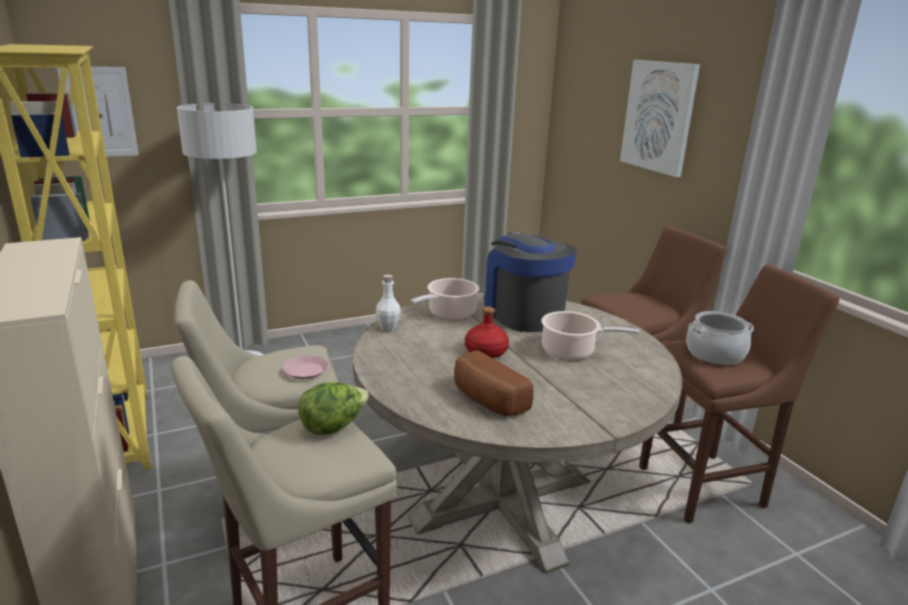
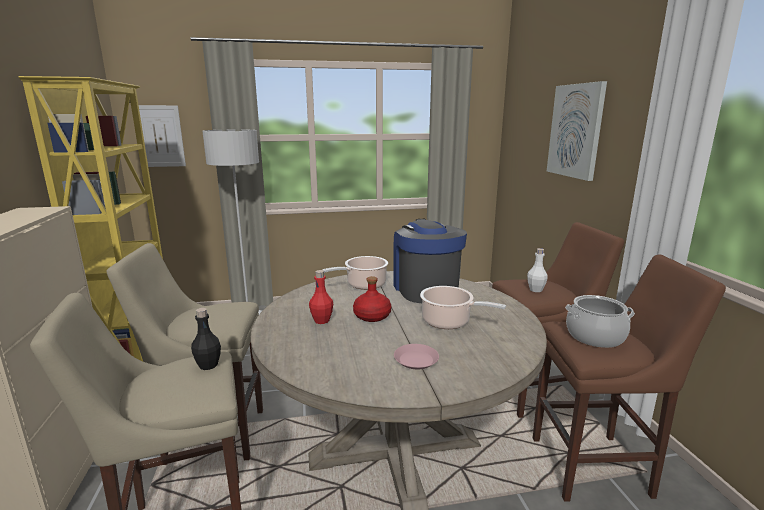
camera: 15 degrees right, 5 degrees down
(305, 371) = (224, 320): pink plate -> pink plate (416, 360)
(333, 426) = (208, 365): lettuce -> black bottle
(388, 327) = (306, 292): white bottle -> white bottle (535, 290)
(433, 362) = (321, 320): none -> red bottle
(486, 400) = (342, 356): bread -> none

